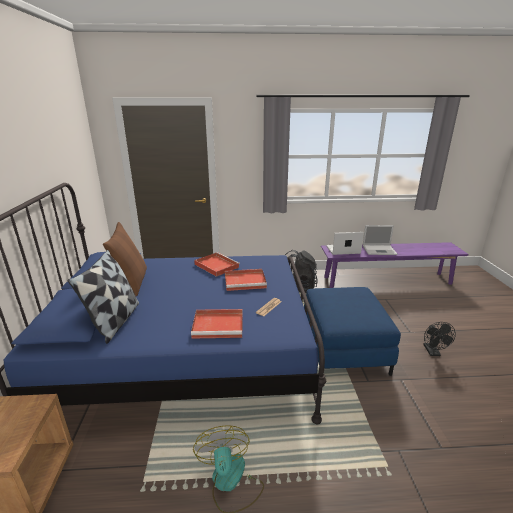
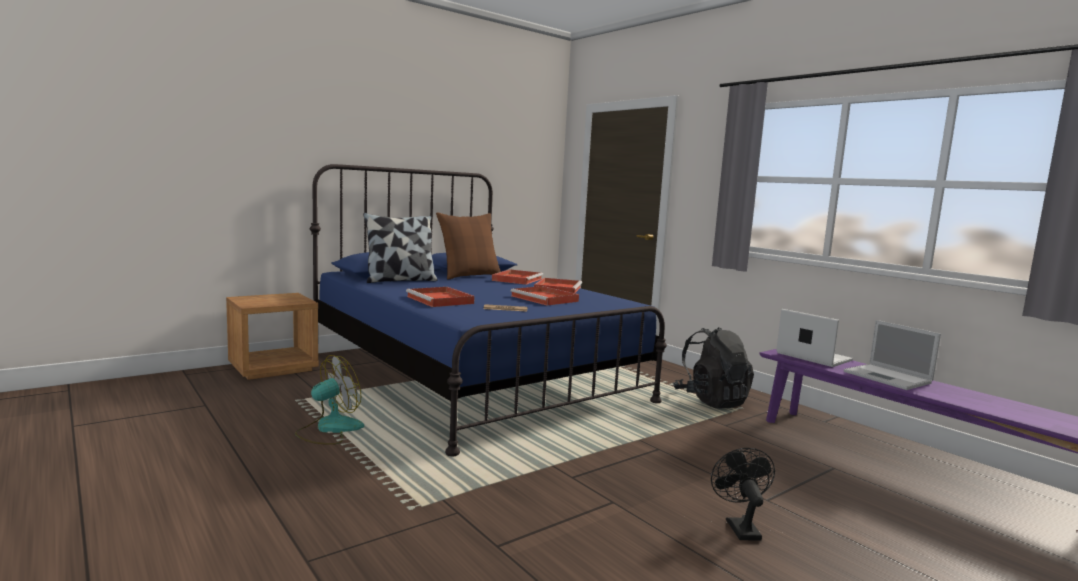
camera: 55 degrees right, 15 degrees down
(168, 268) = (517, 279): none -> red tray
(343, 348) = (619, 451): blue ottoman -> none
(433, 352) = (739, 527): black fan -> black fan turned 120 degrees clockwise

